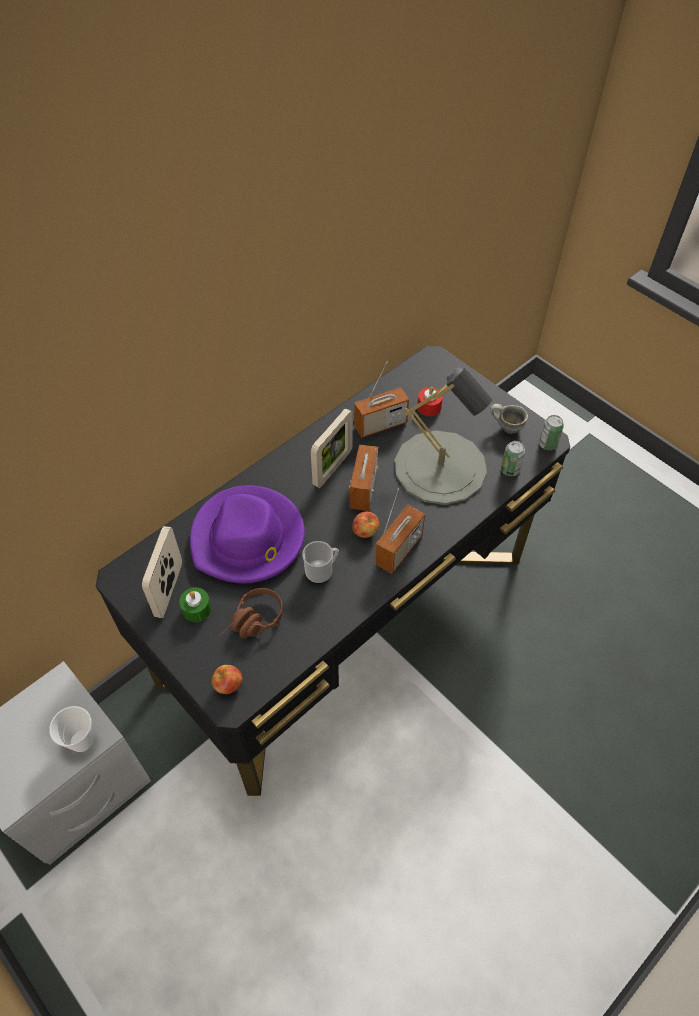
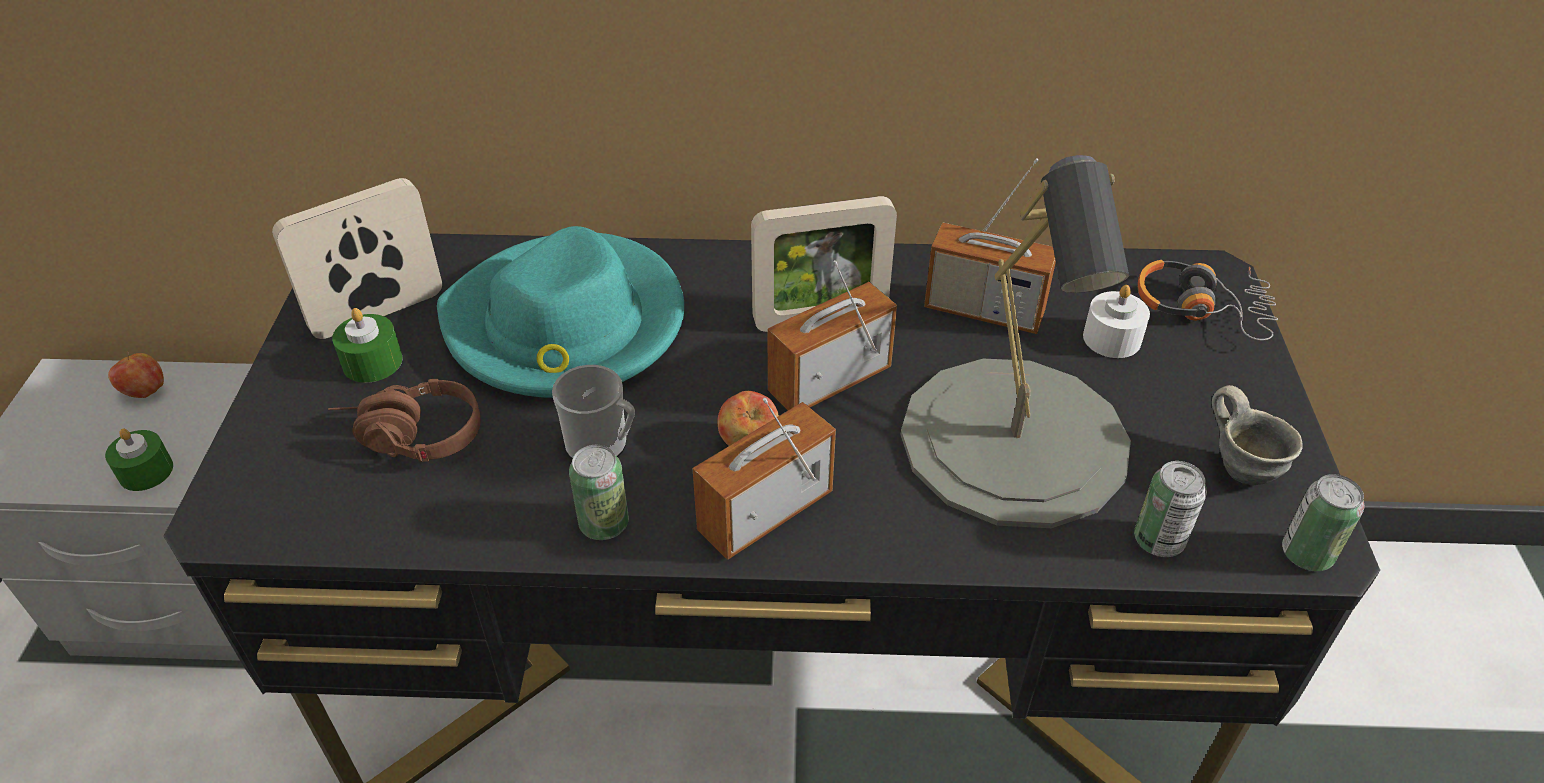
camera: 45 degrees right, 10 degrees down
(81, 740) = (146, 471): cup -> green candle
(228, 685) = (257, 494): apple -> apple (145, 392)
(248, 538) = (565, 325): purple hat -> turquoise hat
(356, 595) = (604, 524): none -> can
(399, 550) = (765, 512): radio -> radio turned 150 degrees clockwise
(429, 407) = (1112, 338): red candle -> white candle
(442, 374) = (1202, 307): none -> headphones

